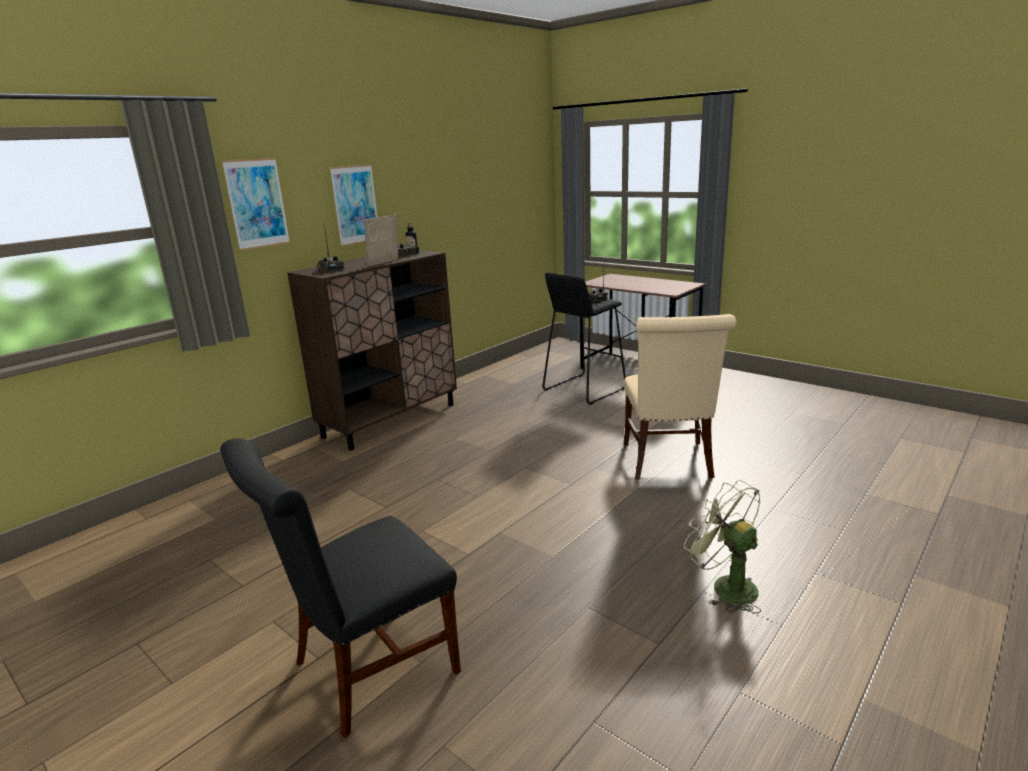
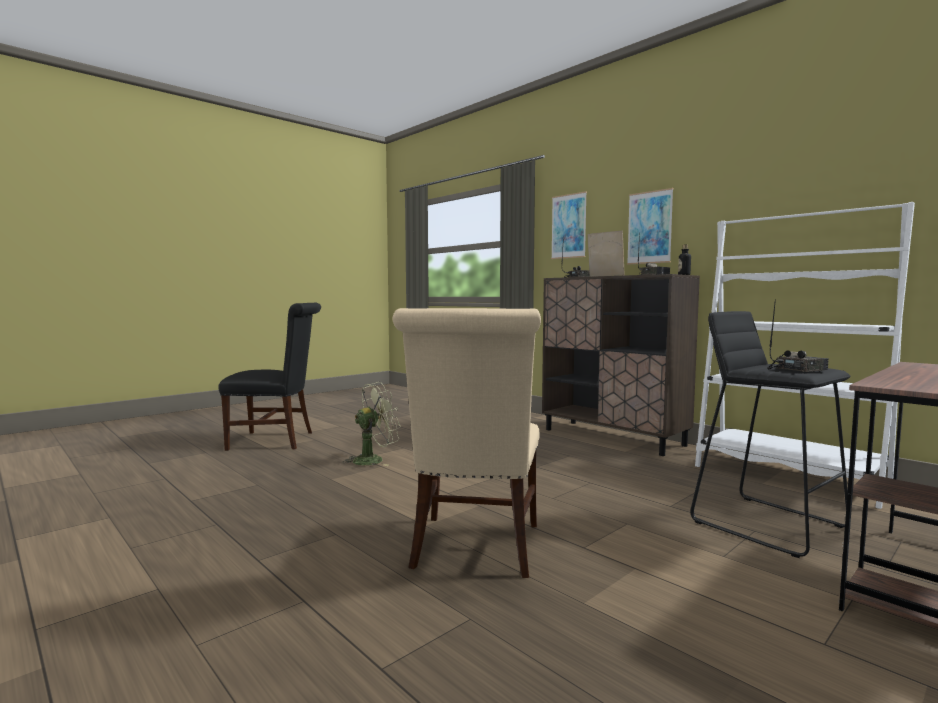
camera: 95 degrees right, 15 degrees down
(366, 671) = (277, 440): black chair -> black chair turned 120 degrees clockwise
(497, 375) = (789, 476): none -> white bookcase
(669, 463) = (475, 549): beige chair -> beige chair turned 90 degrees counterclockwise
(725, 586) = (209, 534): green fan -> green fan (374, 460)

